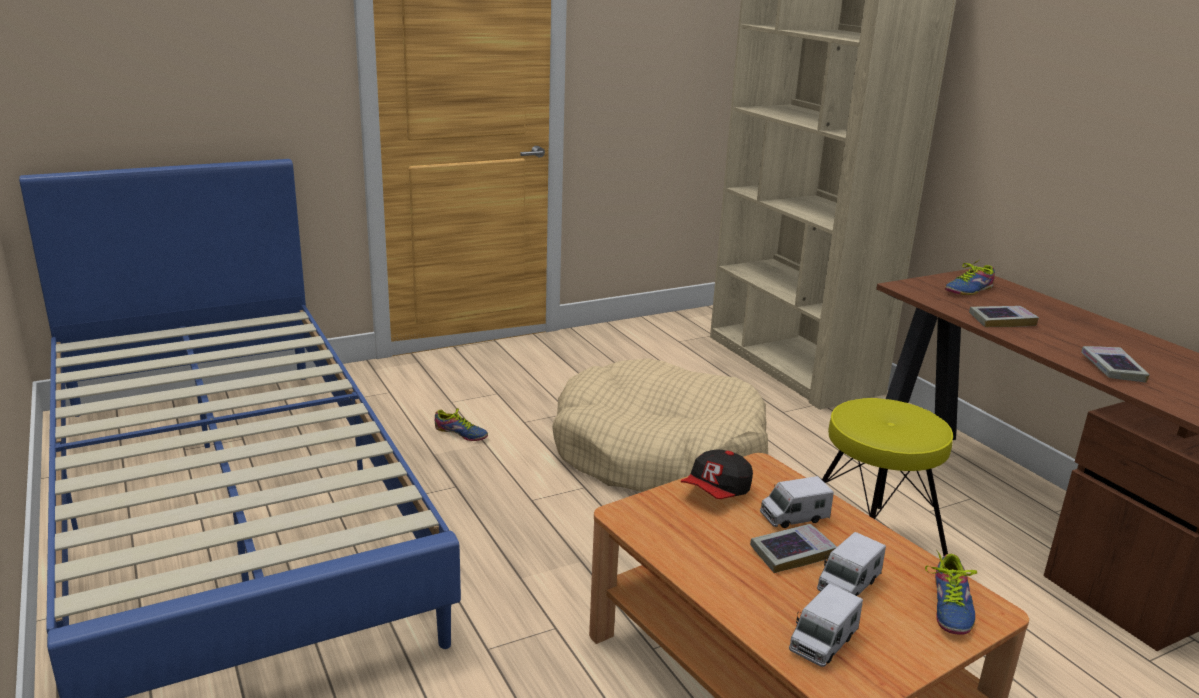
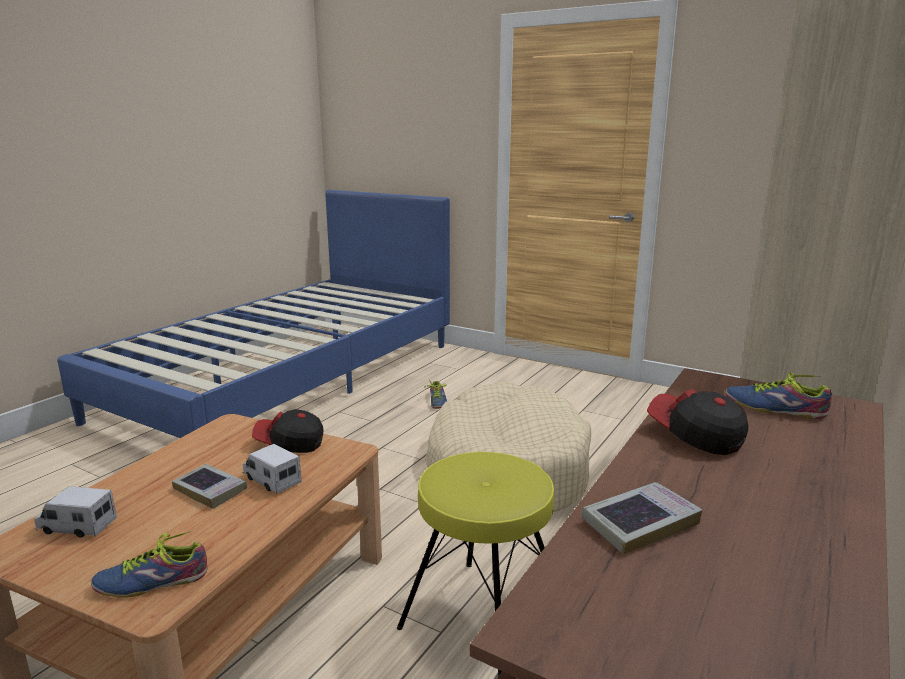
camera: 60 degrees right, 5 degrees down
(848, 584) = (171, 523): toy truck -> none
(1001, 320) = (695, 436): book -> cap

